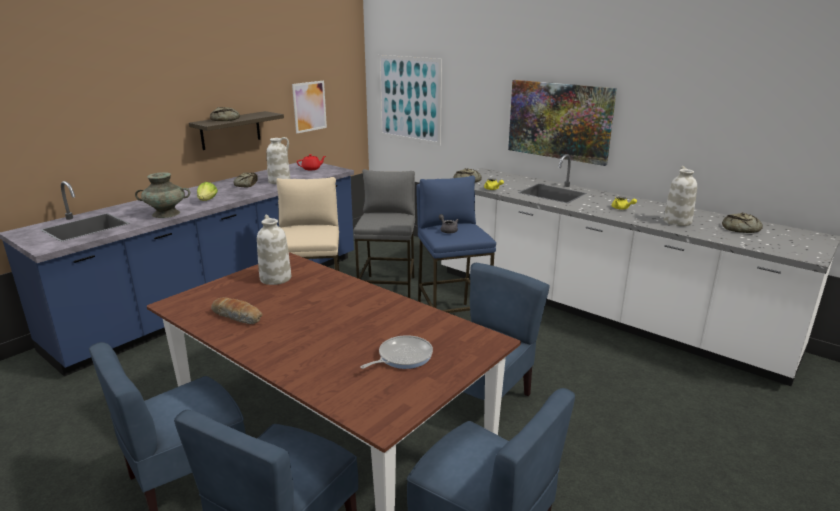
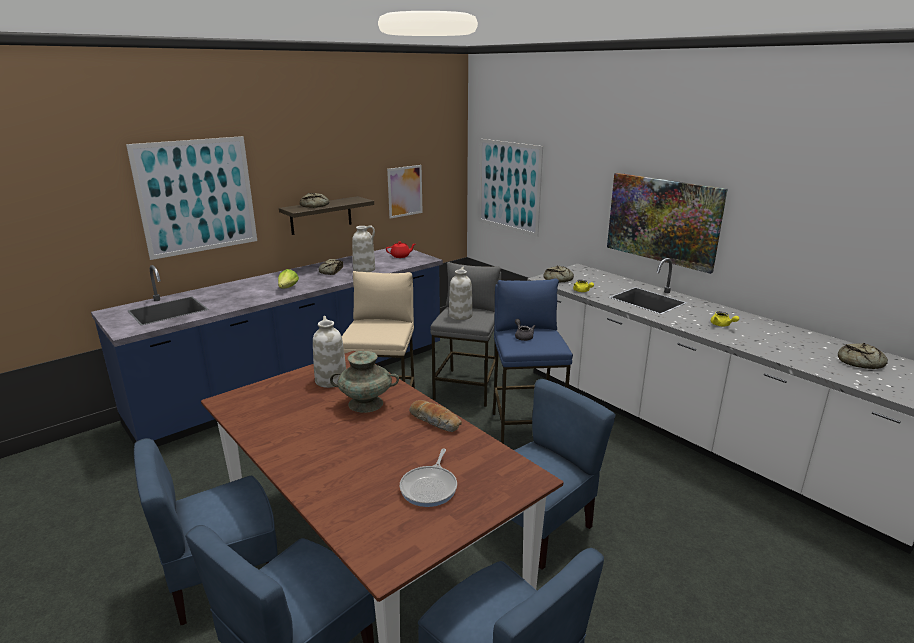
camera: 10 degrees right, 0 degrees up
(105, 110) = (197, 196): none -> picture
(166, 214) = (245, 300): turquoise vase -> turquoise vase (366, 404)
(238, 317) = (281, 422): bread -> bread (436, 421)
(402, 357) = (430, 487): frying pan -> frying pan turned 135 degrees clockwise
(676, 221) = (783, 347): white vase -> white vase (460, 315)

